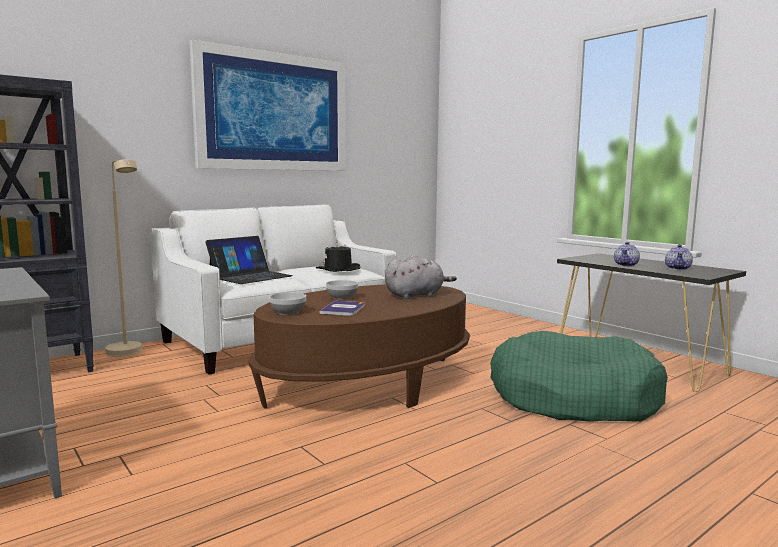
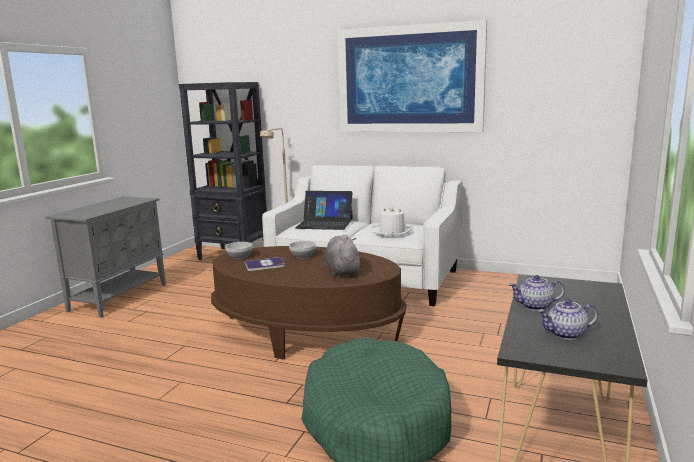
camera: 60 degrees right, 5 degrees up
(338, 269) = (392, 231): black hat -> white hat
(416, 295) = (342, 270): grey plush toy -> grey plush toy turned 135 degrees counterclockwise

